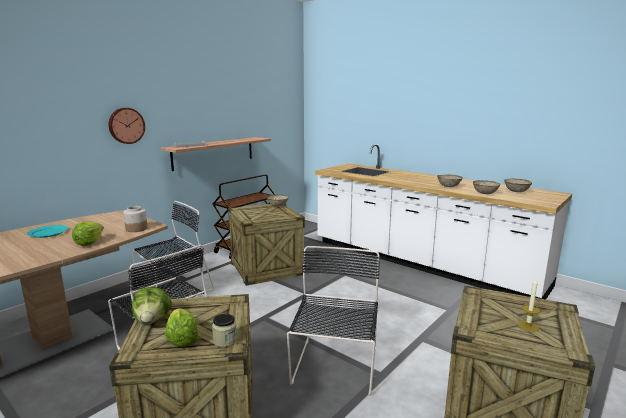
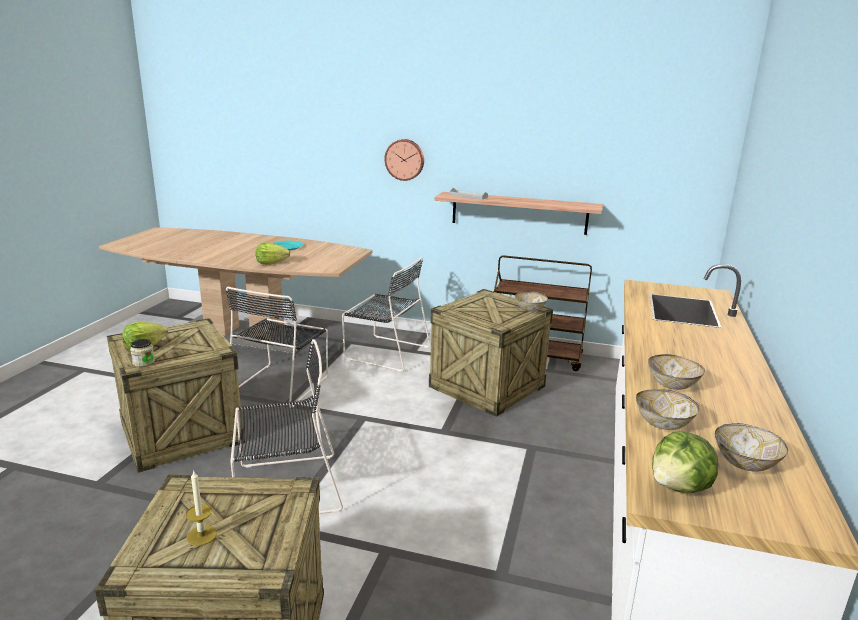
camera: 65 degrees right, 5 degrees up
(136, 229) = (317, 266): jar -> none
(153, 321) = (175, 330): lettuce -> lettuce (679, 487)

